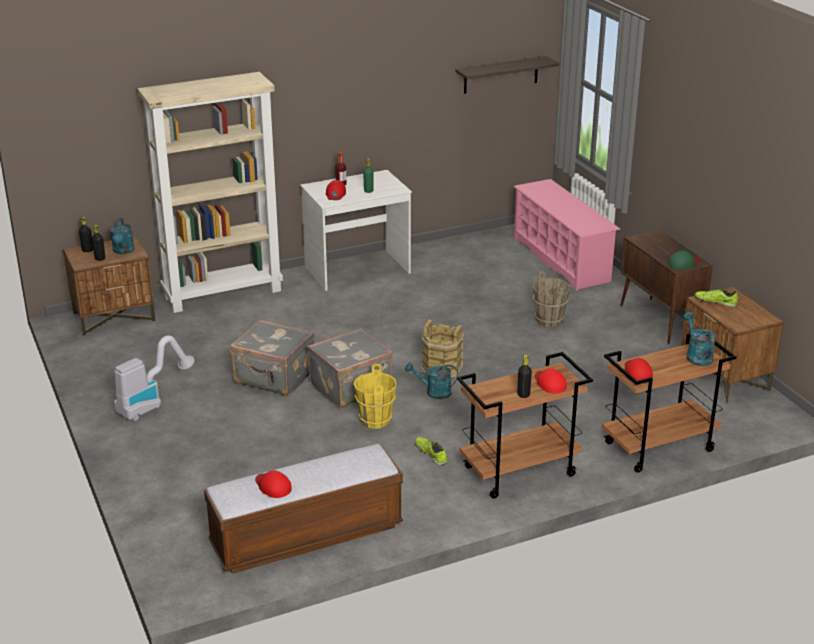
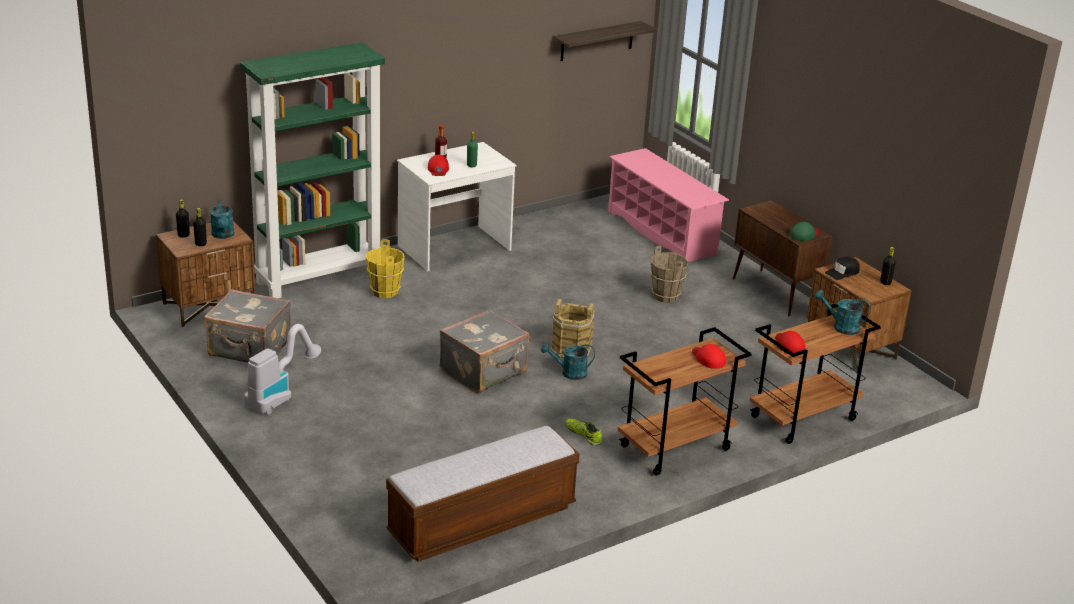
camera: 10 degrees left, 0 degrees up
(223, 293) = (319, 277): beige bookcase -> green bookcase
(272, 486) = (456, 471): red cap -> none
(274, 378) = (401, 364): grey suitcase -> grey suitcase (249, 349)
(375, 420) = (518, 404): yellow bucket -> yellow bucket (384, 292)
(523, 394) = (686, 371): black bottle -> black bottle (885, 282)
(696, 356) = (841, 327): turquoise watering can -> turquoise watering can turned 45 degrees counterclockwise
(715, 302) = (843, 273): shoe -> black cap

